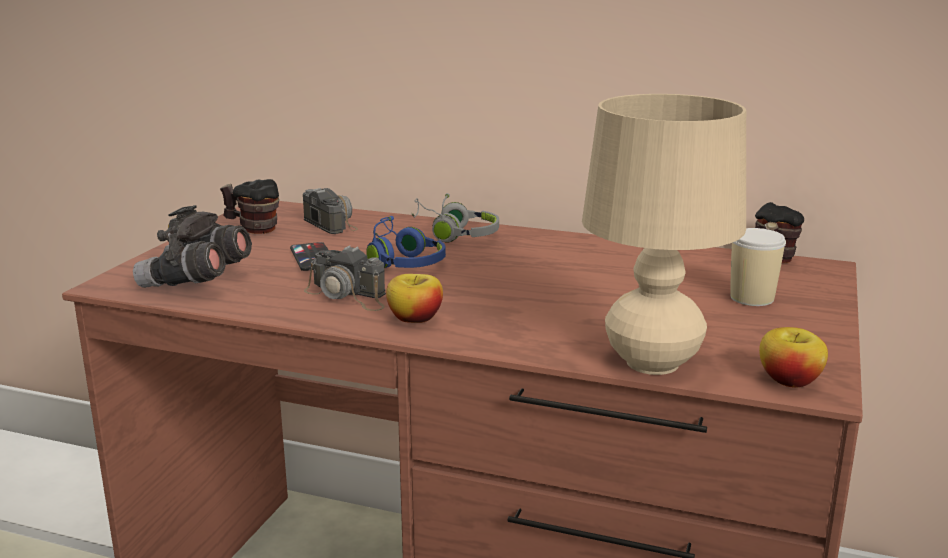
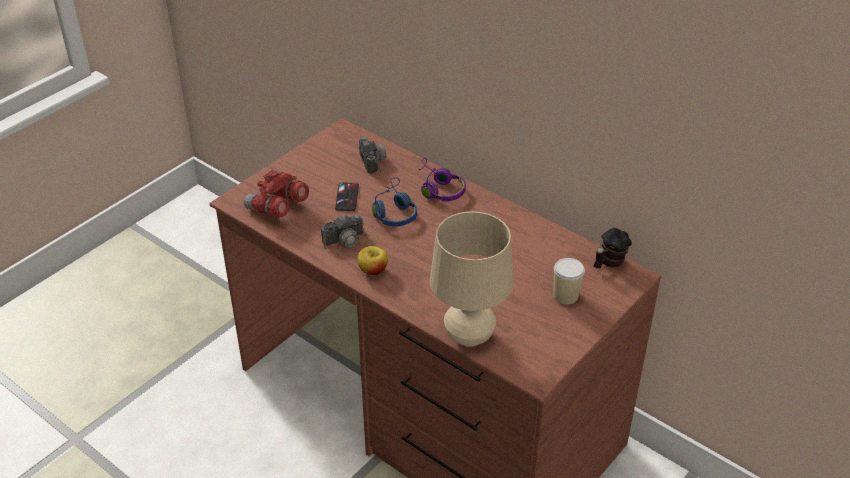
camera: 20 degrees right, 20 degrees up
(196, 282) = (277, 208): grey binoculars -> red binoculars
(253, 228) = (326, 157): mug -> none
(348, 295) = (349, 240): camera -> camera turned 75 degrees counterclockwise
(453, 234) = (438, 188): grey headphones -> purple headphones
(789, 381) = (526, 368): apple -> none

